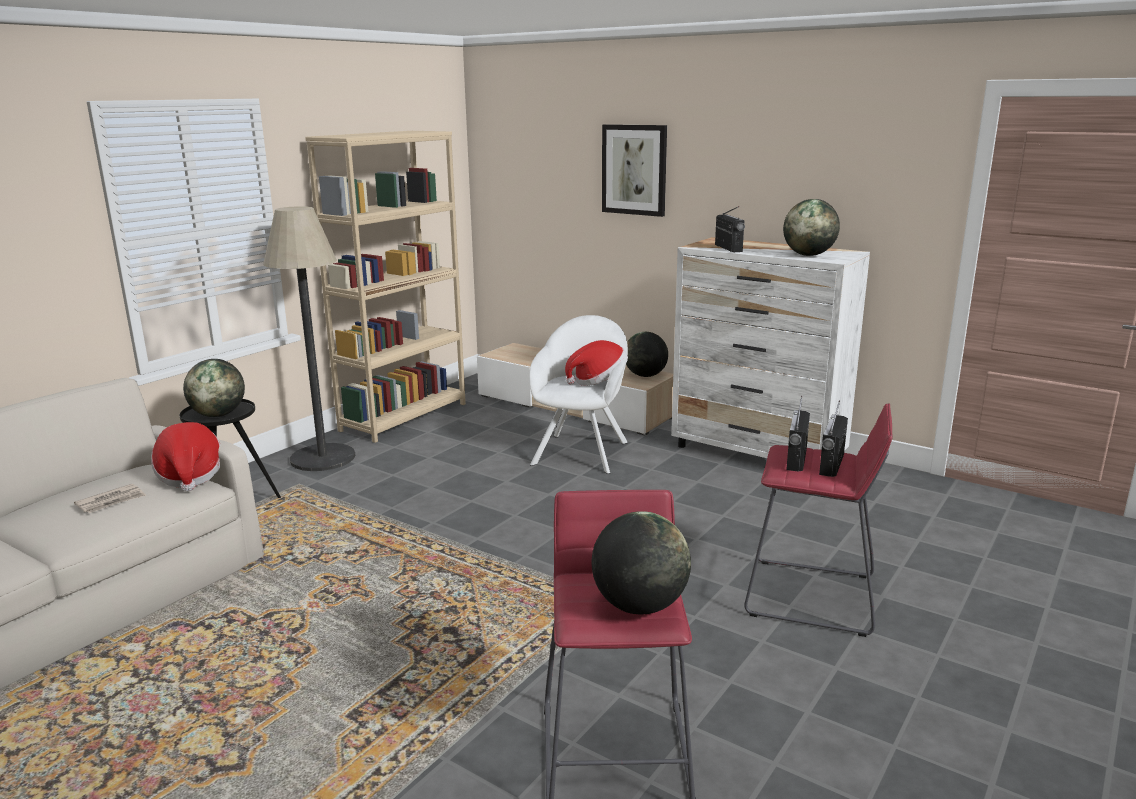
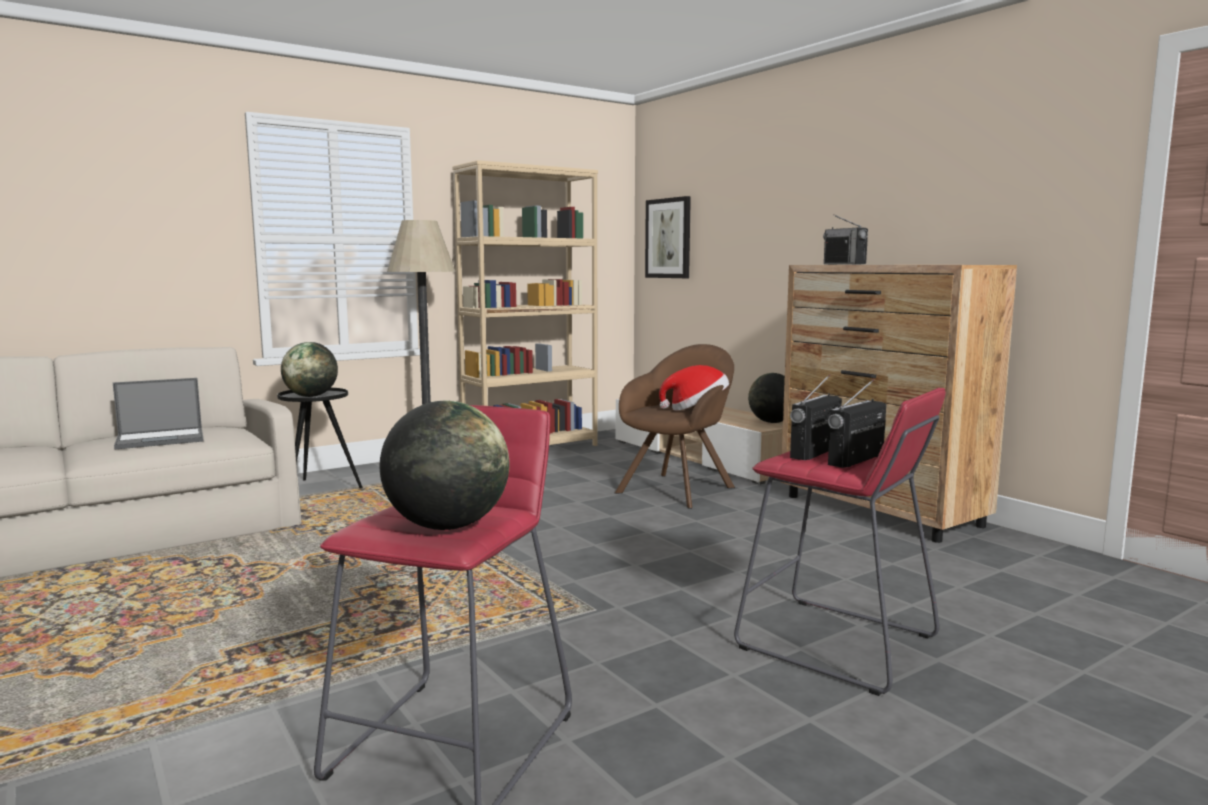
camera: 20 degrees right, 10 degrees down
(111, 501) = (162, 439): newspaper -> laptop
(190, 476) = (244, 432): hat -> none
(582, 451) = (679, 488): white armchair -> brown armchair
(634, 170) = (774, 202): picture -> picture (668, 238)
(728, 248) = (844, 264): radio -> radio turned 150 degrees clockwise
(758, 453) = (881, 511): white dresser -> brown dresser
(808, 255) = (930, 264): globe -> none

